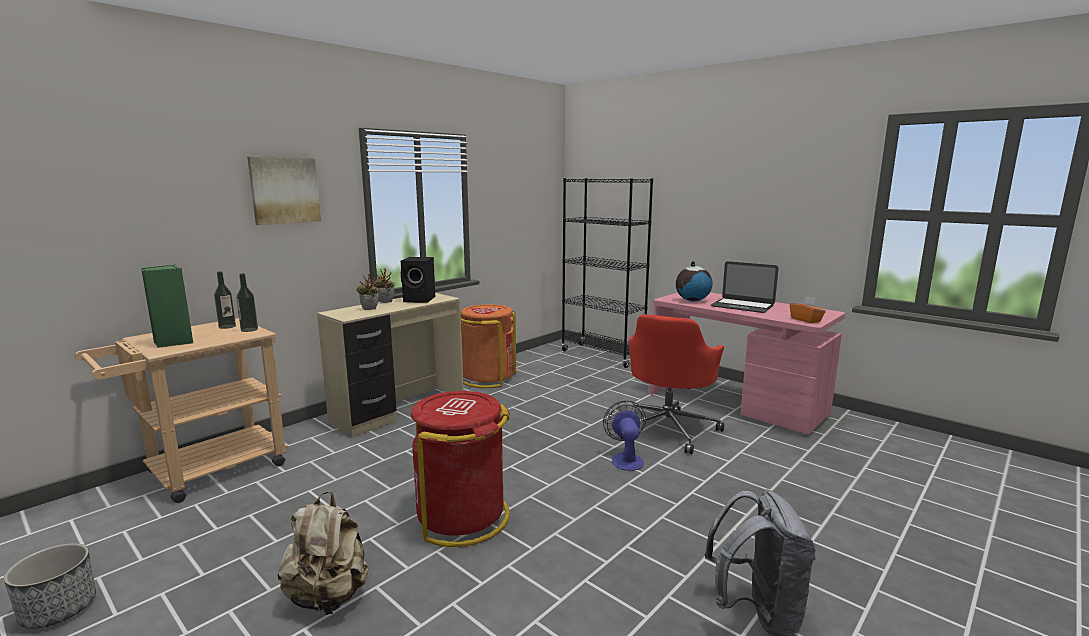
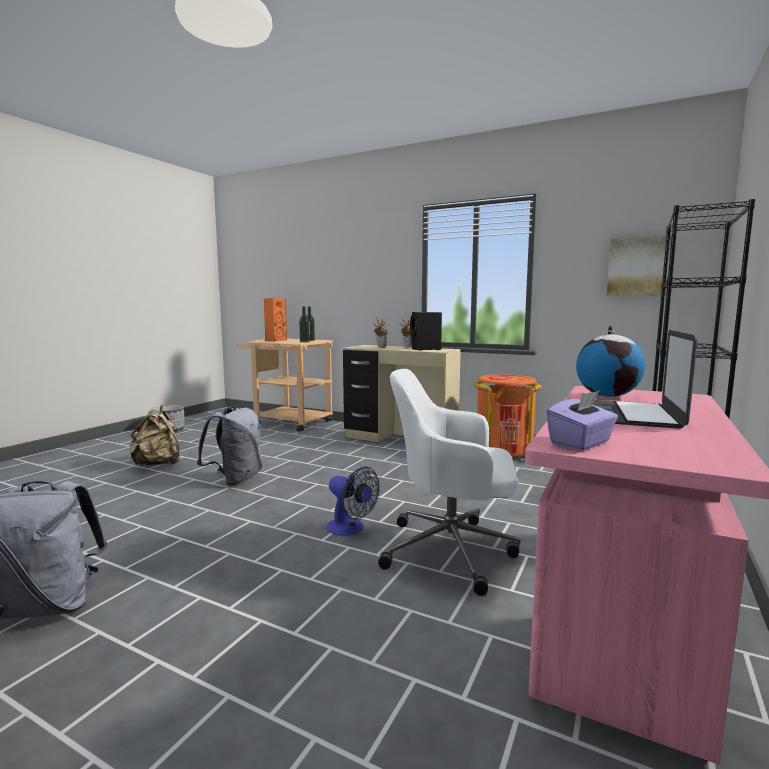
camera: 75 degrees right, 5 degrees down
(173, 342) = (275, 340): green speaker -> orange speaker
(284, 190) = (366, 258): picture -> picture (640, 267)
(462, 517) = (235, 479): red trash can -> grey backpack
(626, 459) = (350, 529): fan -> fan turned 60 degrees clockwise
(668, 429) = (452, 551): red office chair -> white office chair
(806, 320) = (581, 443): orange tissue box -> purple tissue box

